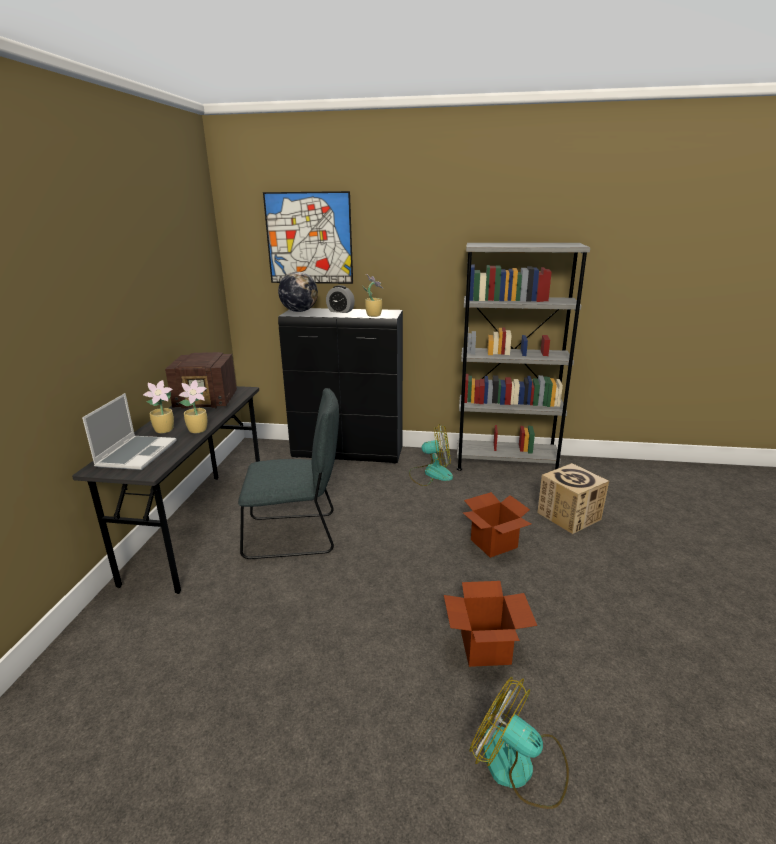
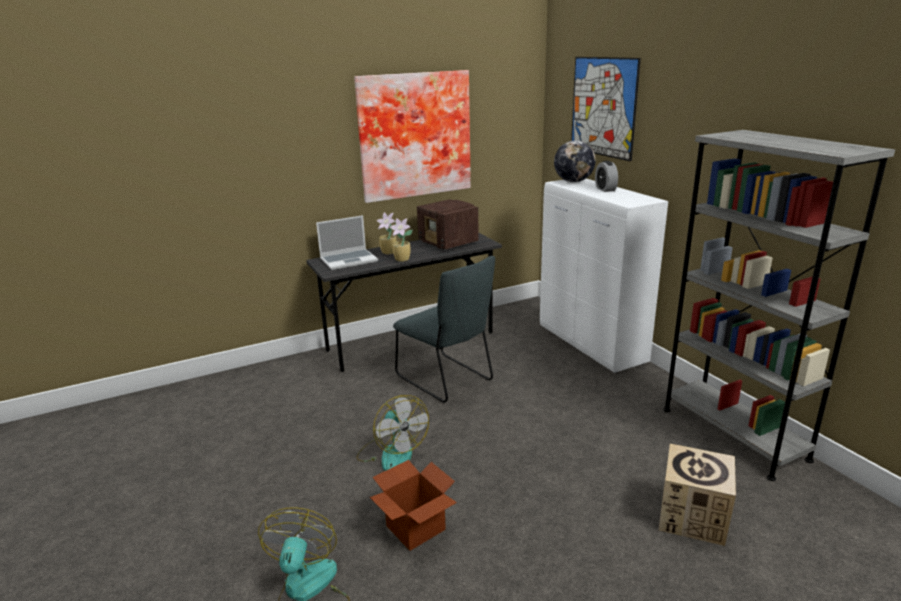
camera: 55 degrees right, 0 degrees up
(138, 284) = (414, 135): none -> picture
(348, 453) = (592, 345): black cabinet -> white cabinet
(373, 315) = (619, 199): potted plant -> none
(431, 473) = (630, 398): fan -> fan (392, 453)
(493, 543) = (566, 480): cardboard box -> none

